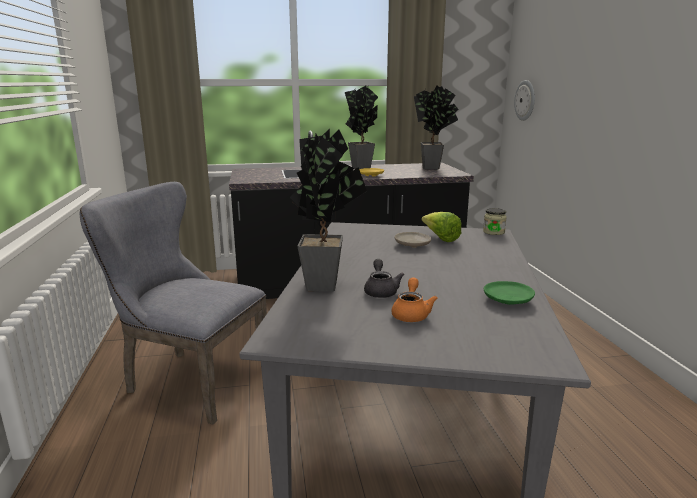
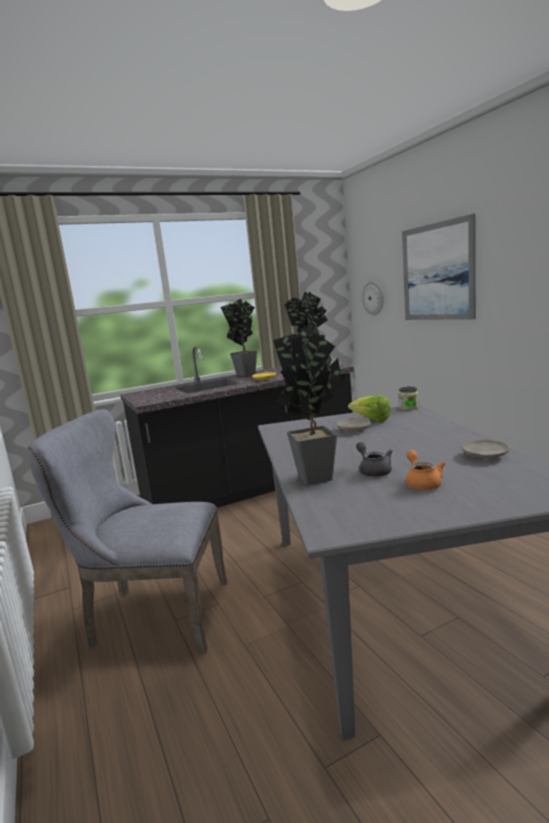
camera: 15 degrees left, 5 degrees down
(507, 300) = (484, 456): green plate -> beige plate
(590, 79) = (437, 272): none -> picture

